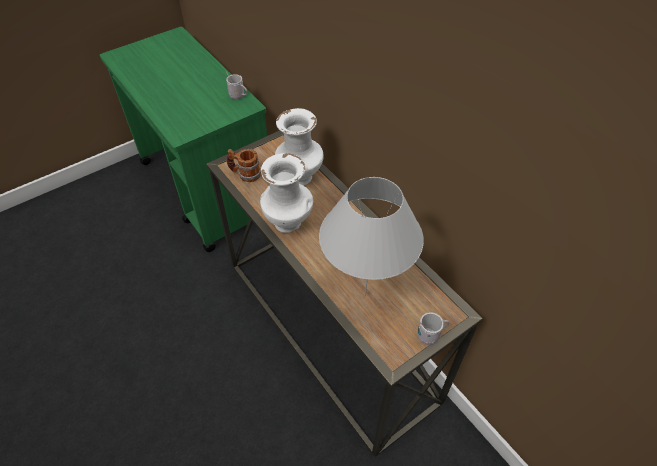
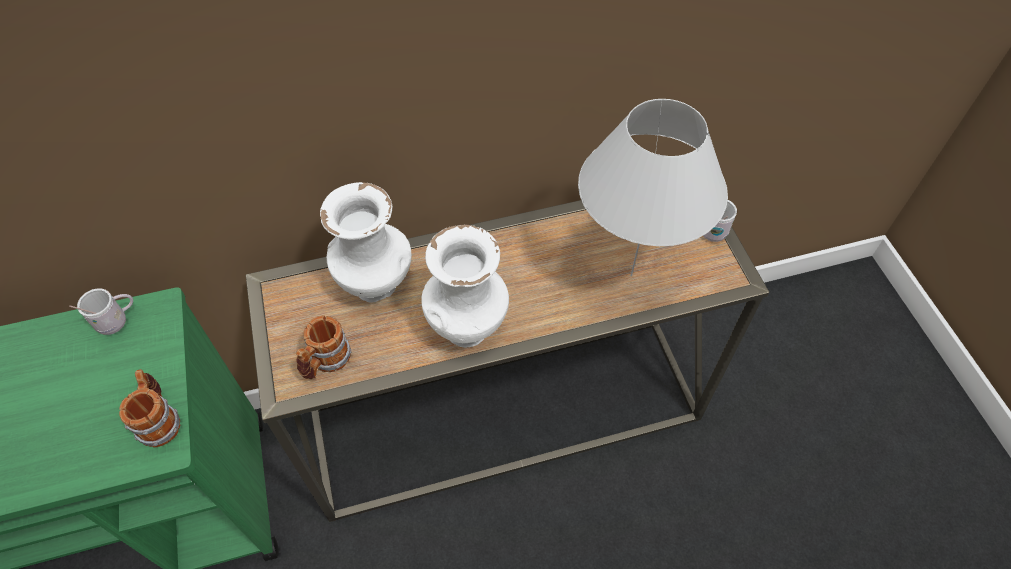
camera: 70 degrees left, 5 degrees up
(193, 129) = (160, 419): none -> mug

